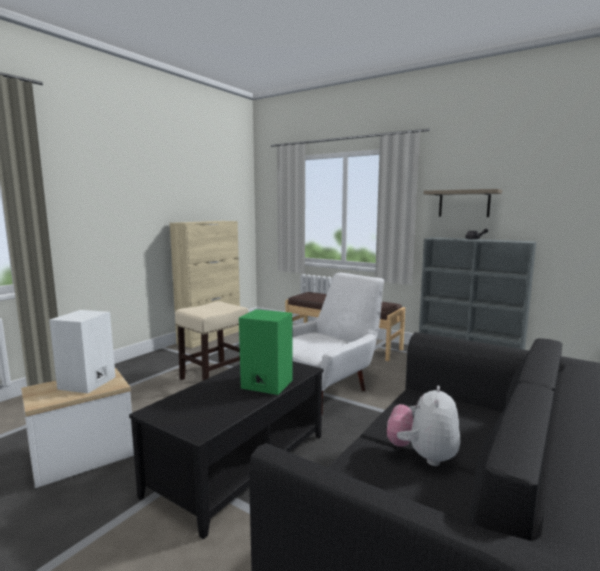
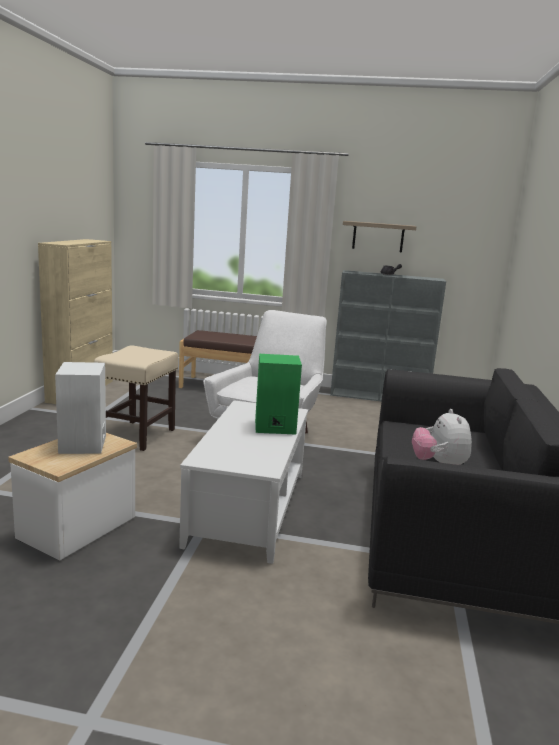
camera: 25 degrees left, 5 degrees up
(241, 464) = (250, 508): black coffee table -> white coffee table

